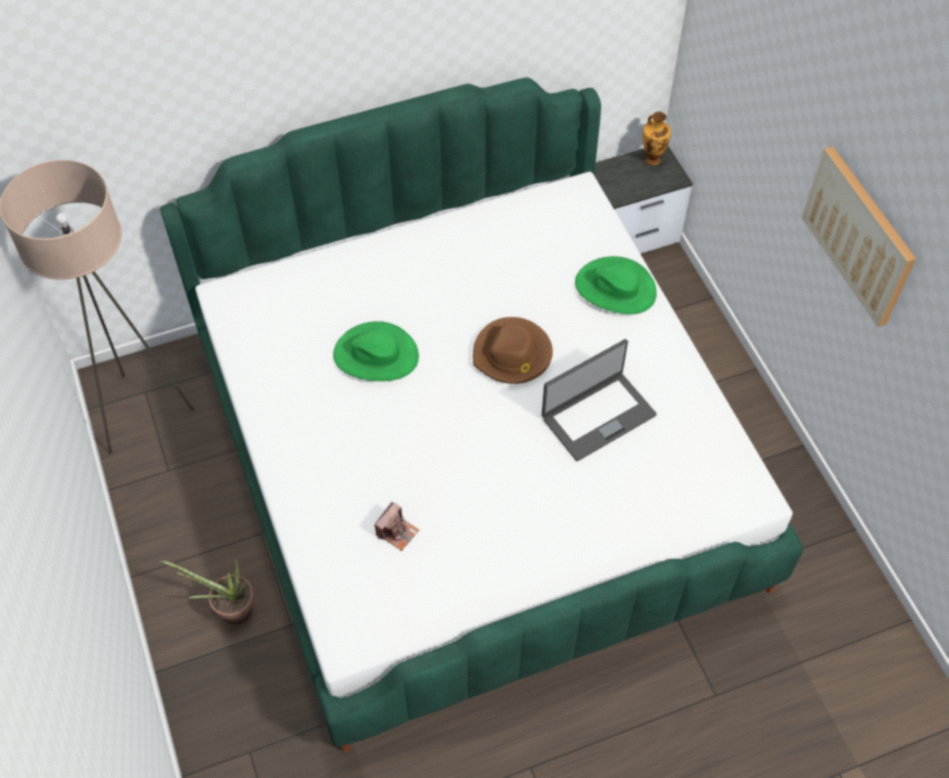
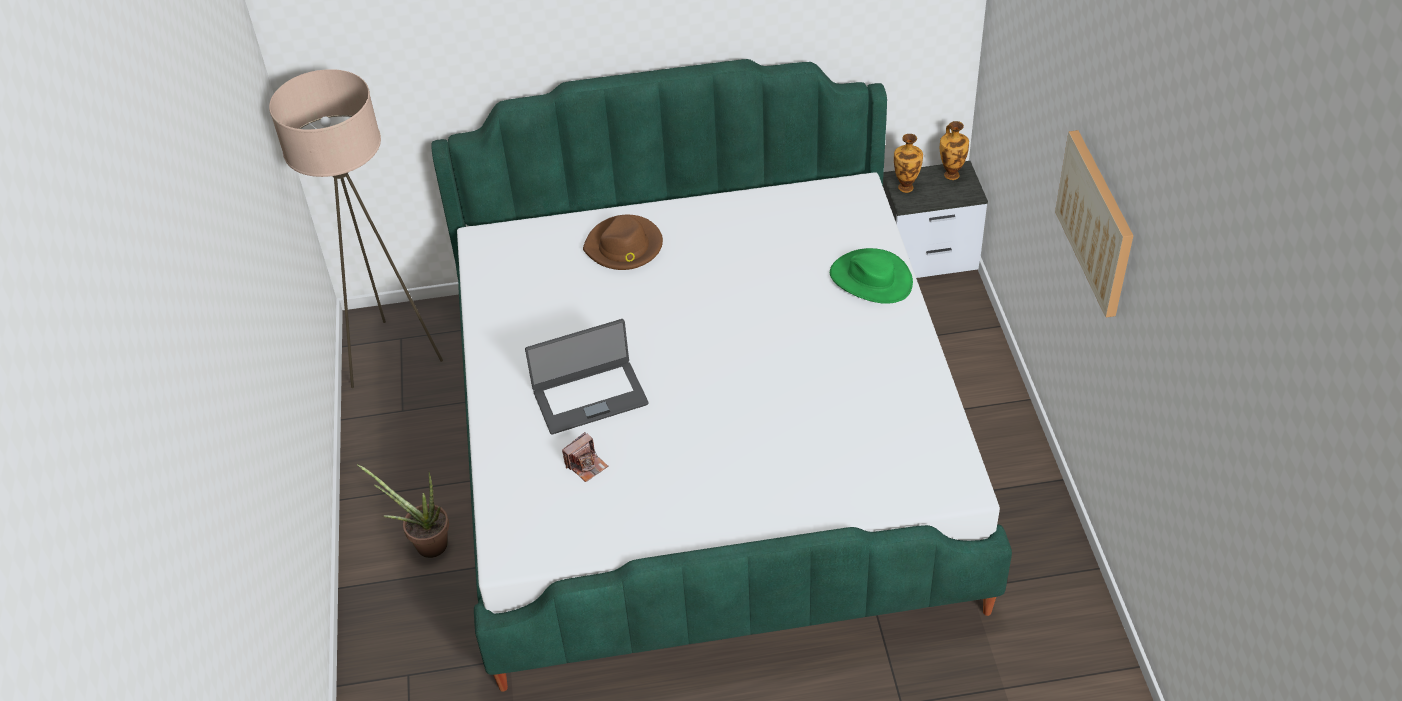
camera: 15 degrees right, 10 degrees down
(376, 355) = (612, 308): green hat -> none
(512, 354) = (748, 324): brown hat -> brown hat (624, 247)
(597, 415) = (818, 390): laptop -> laptop (589, 396)
(614, 177) = (906, 186): none -> vase

